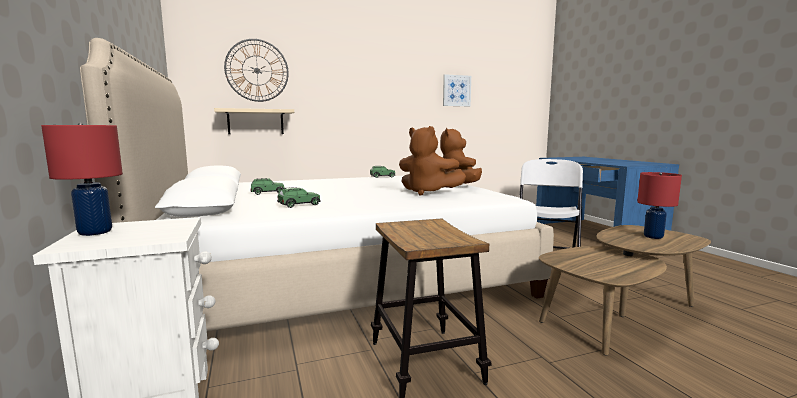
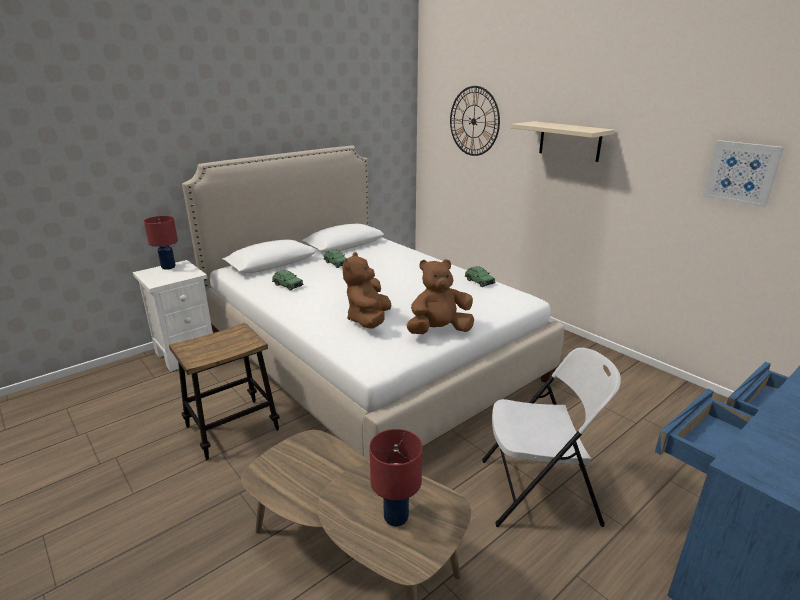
camera: 70 degrees right, 15 degrees up
(255, 122) = (467, 176): beige shelf -> beige shelf (569, 141)

